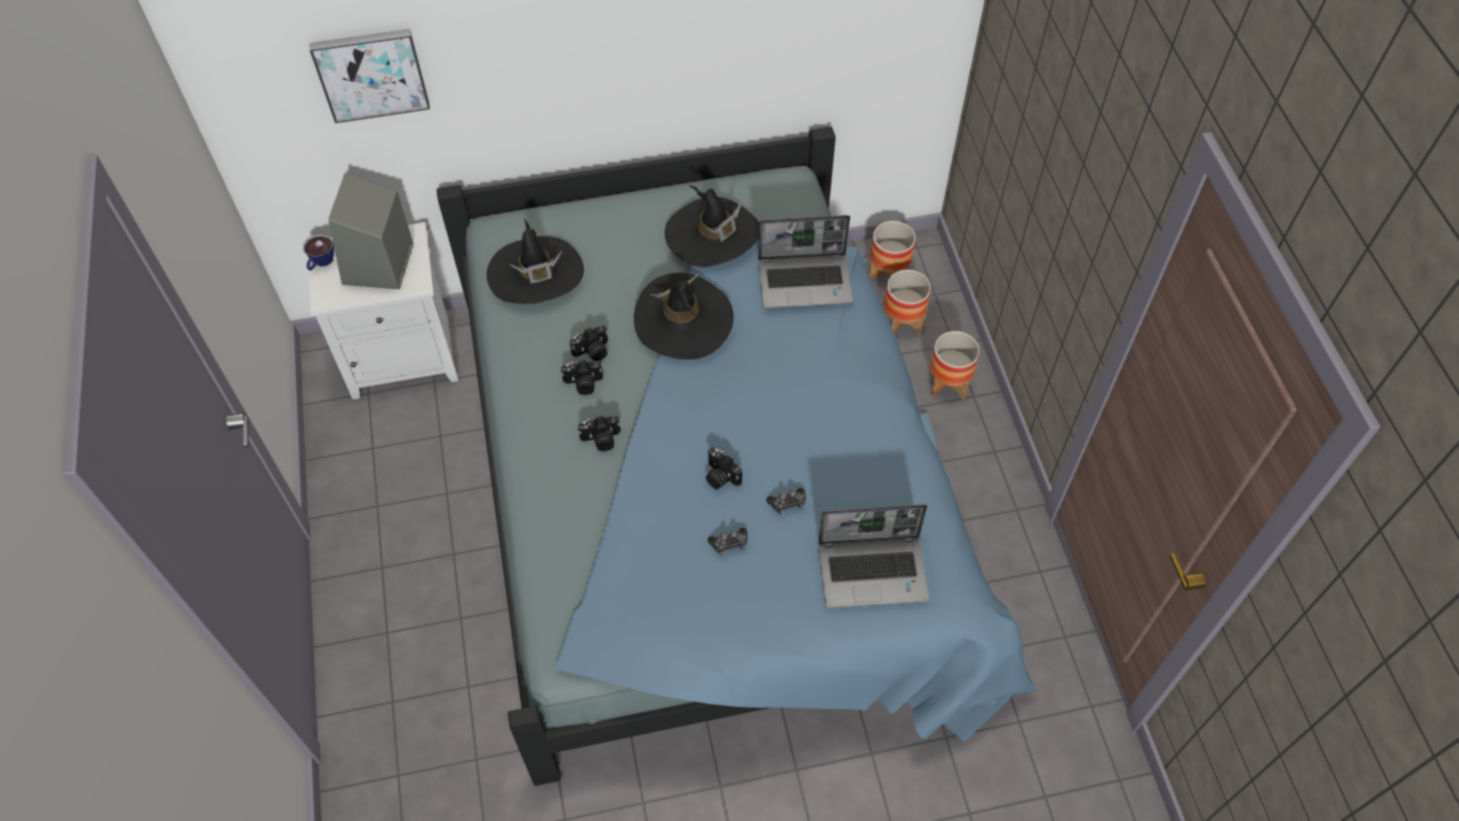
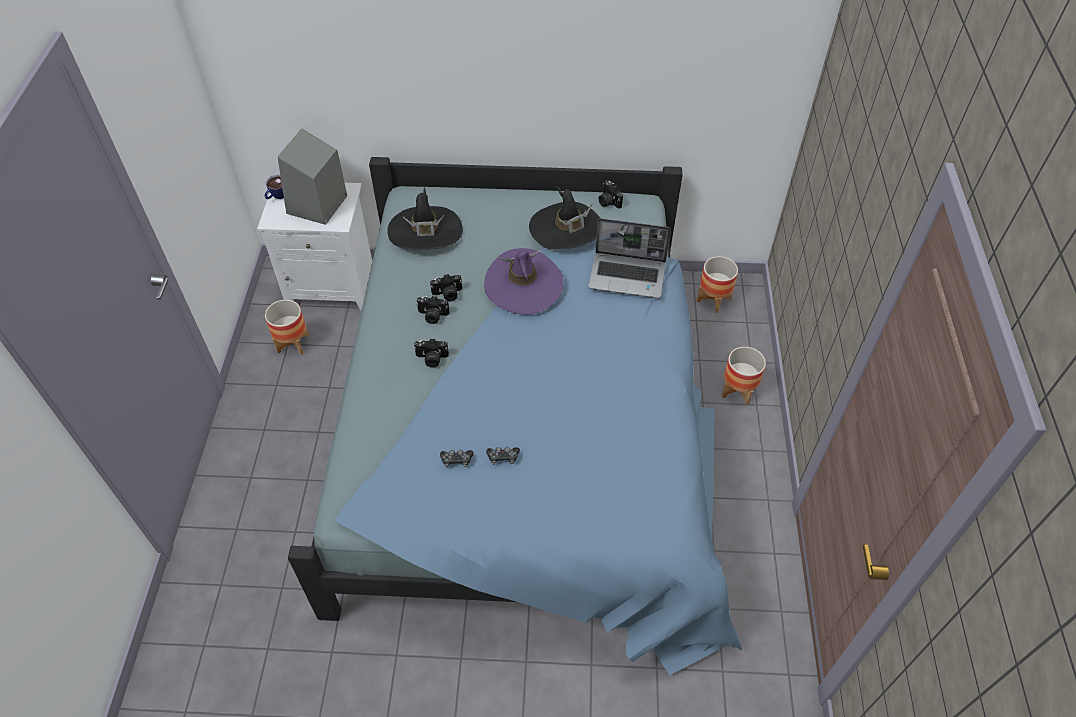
camera: 15 degrees right, 5 degrees down
(371, 73) = (329, 53): picture -> none
(683, 320) = (523, 285): black hat -> purple hat
(720, 477) = (512, 405): camera -> camera (608, 201)
(788, 504) = (559, 437): game controller -> game controller (456, 460)
(873, 571) = (612, 506): laptop -> none
(902, 323) = (714, 337): planter -> planter (293, 343)

